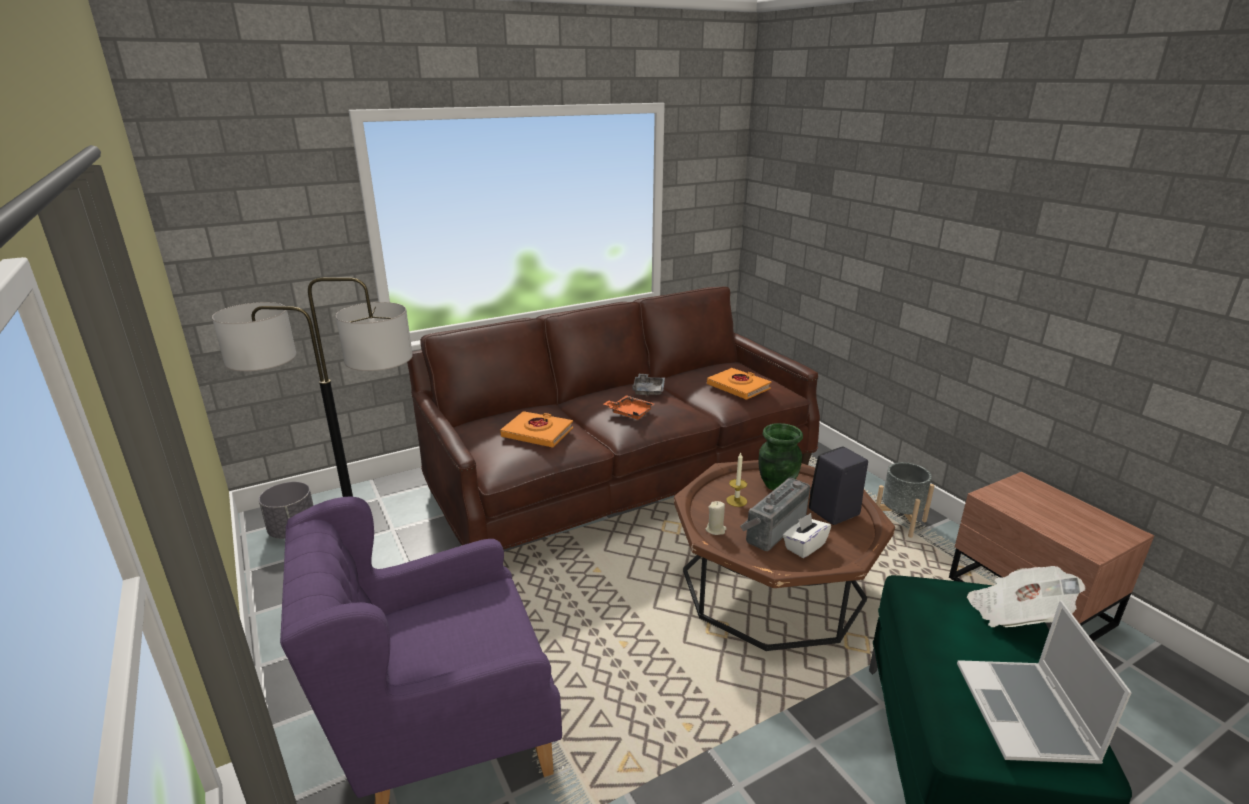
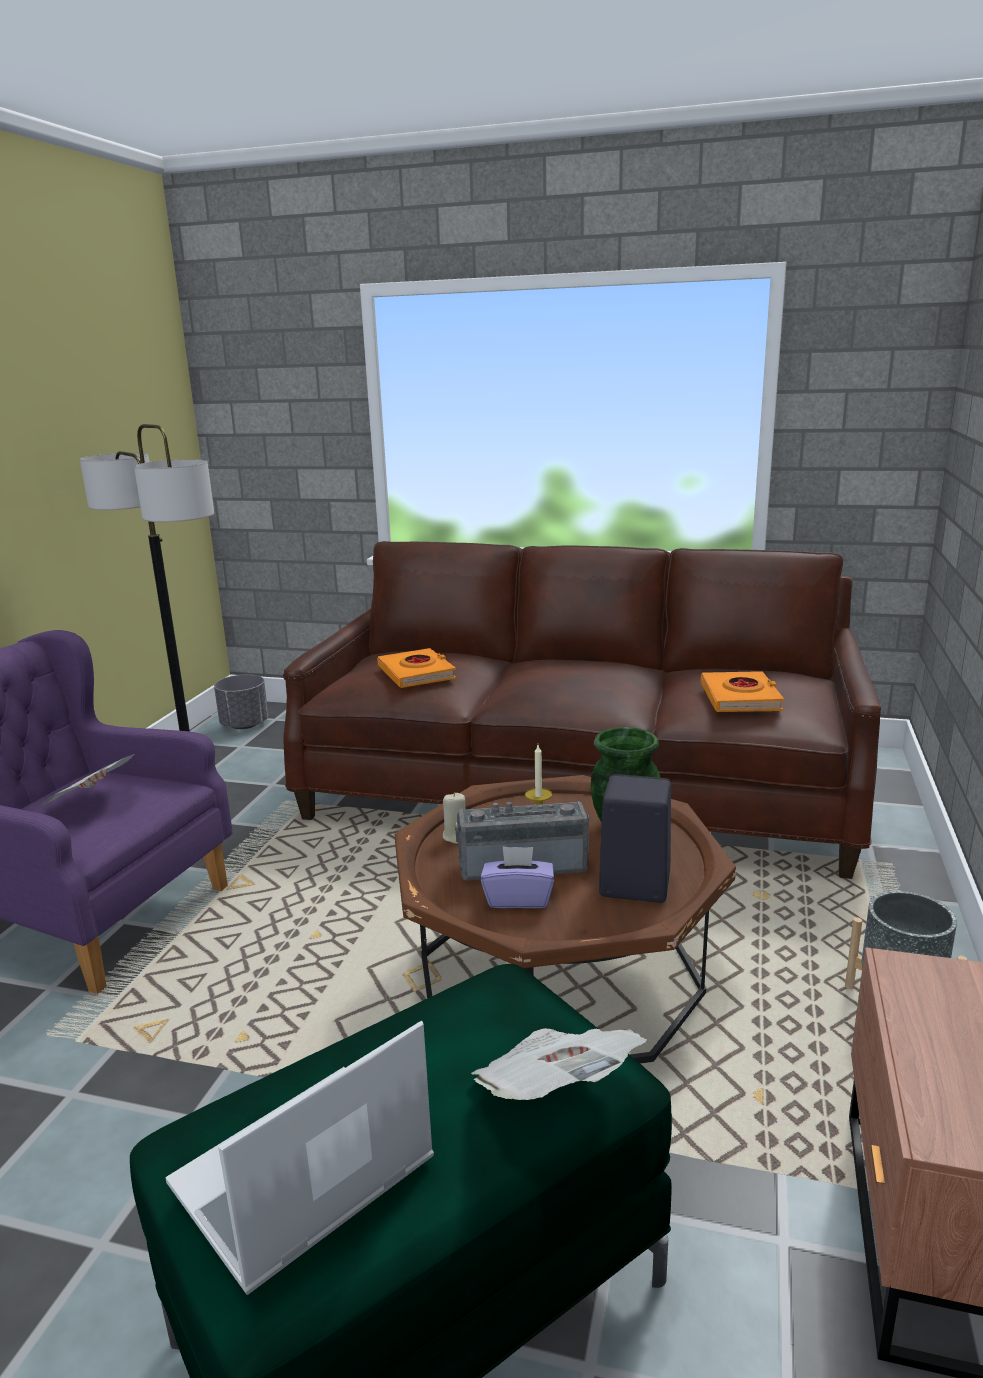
camera: 45 degrees right, 5 degrees down
(453, 636) = (91, 803): none -> newspaper
(630, 413) = (544, 683): orange tray -> none
(648, 390) = (616, 670): grey tray -> none
(804, 546) = (518, 898): white tissue box -> purple tissue box

